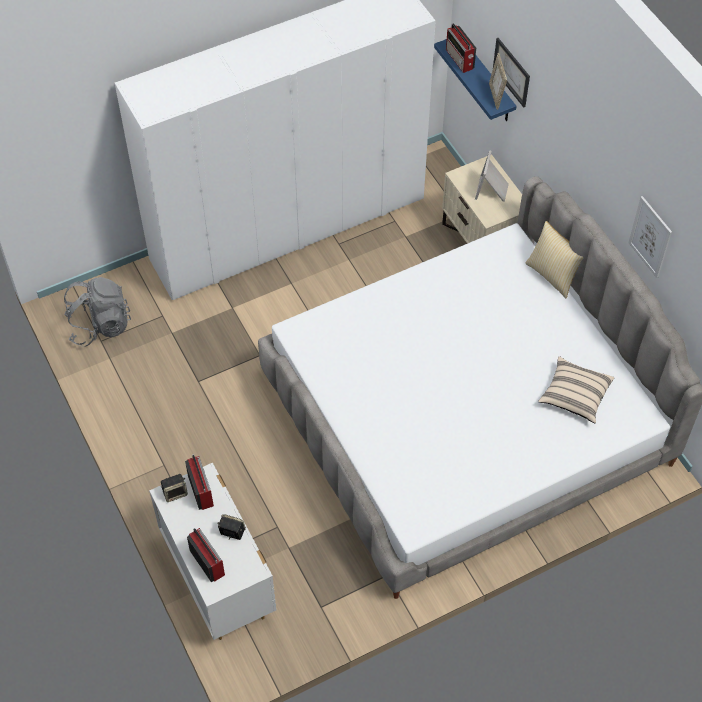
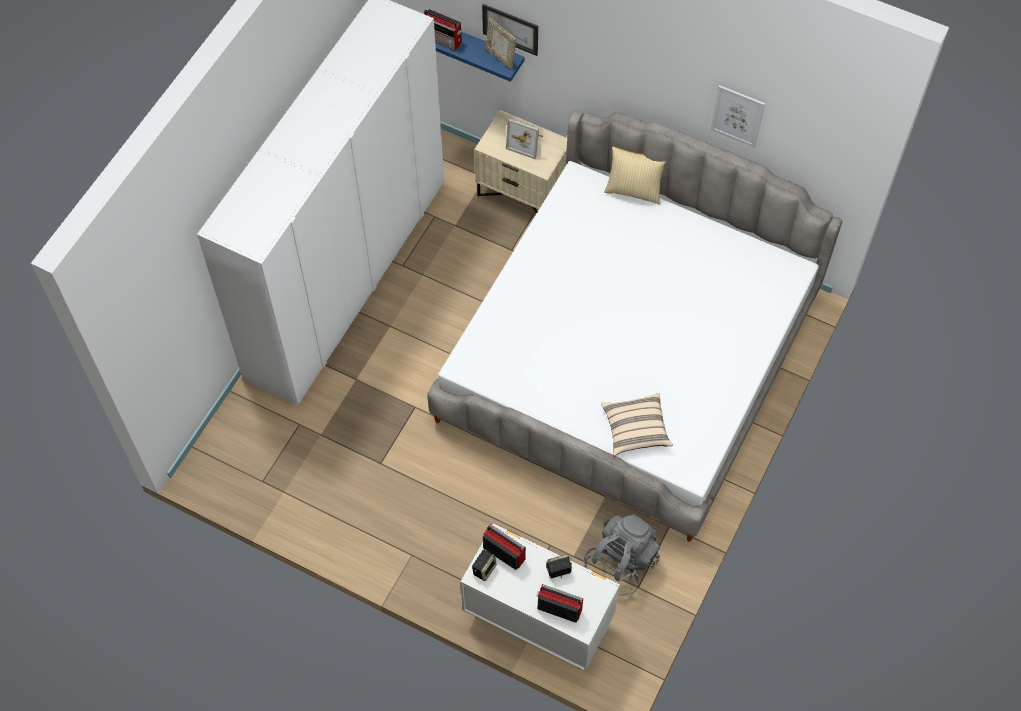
camera: 35 degrees left, 5 degrees up
(99, 325) = (249, 468): grey backpack -> grey backpack (621, 562)
(492, 190) = (526, 142): picture frame -> picture frame turned 45 degrees counterclockwise
(575, 396) = (729, 284): beige pillow -> beige pillow (635, 429)

